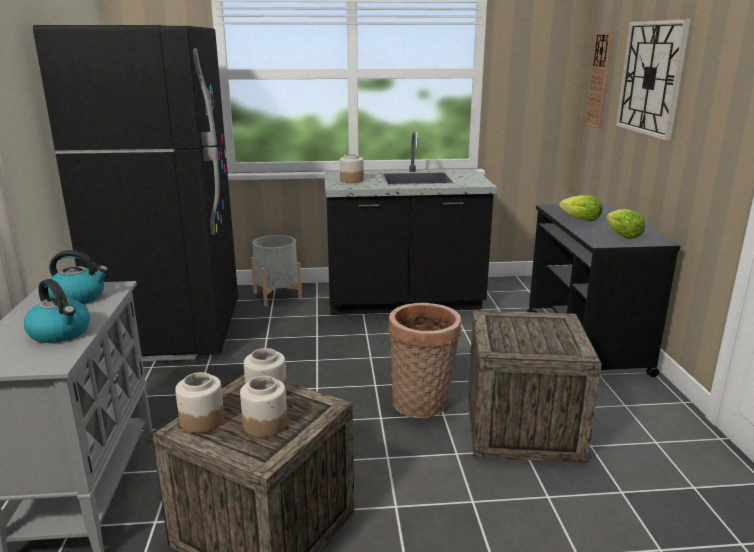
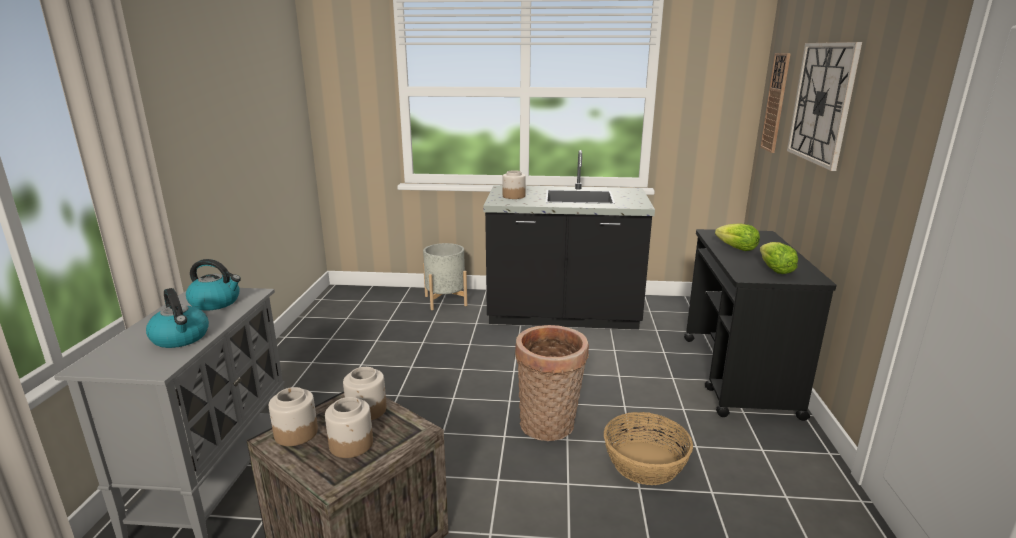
camera: 10 degrees right, 0 degrees up
(174, 331) = (342, 329): black fridge -> none
(522, 427) = (644, 462): crate -> basket

